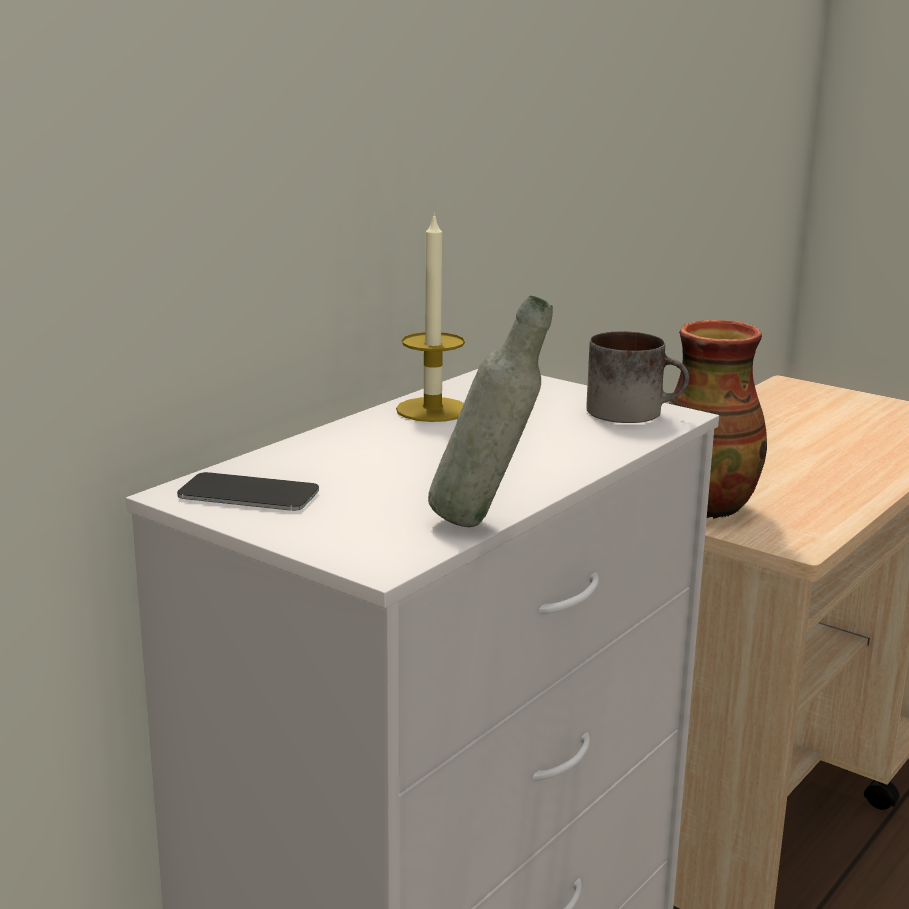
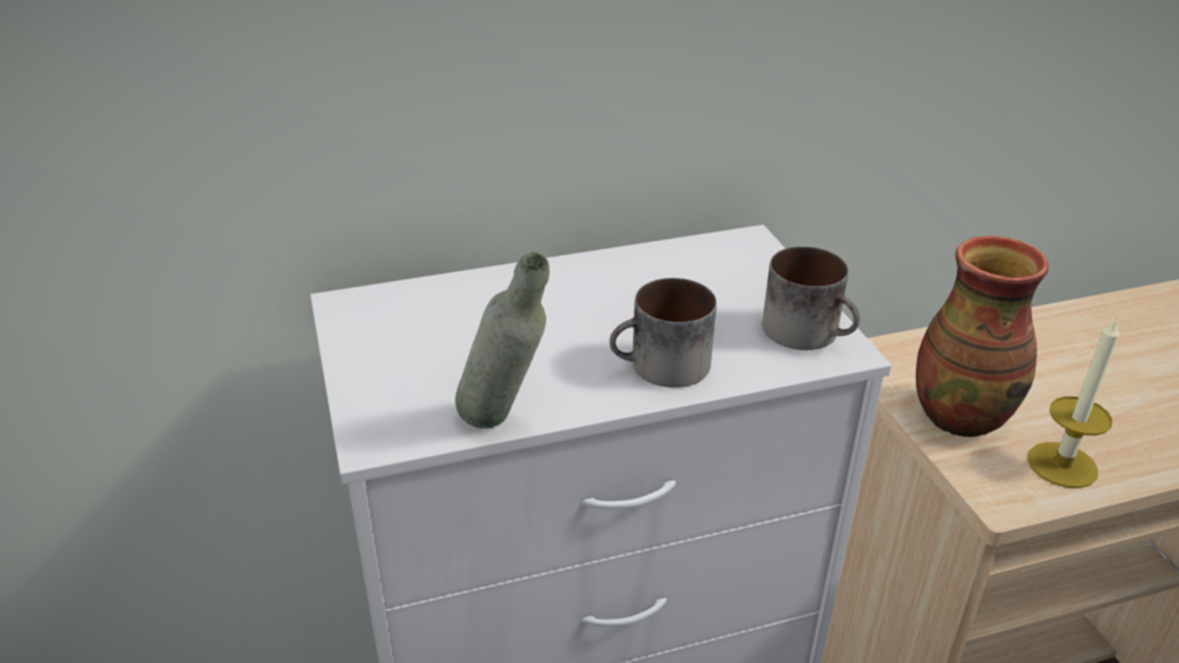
camera: 35 degrees right, 15 degrees up
(248, 494) = (385, 322): phone -> none
(432, 410) = (636, 270): candle -> candle (1062, 465)
(556, 457) = (661, 368): none -> mug

